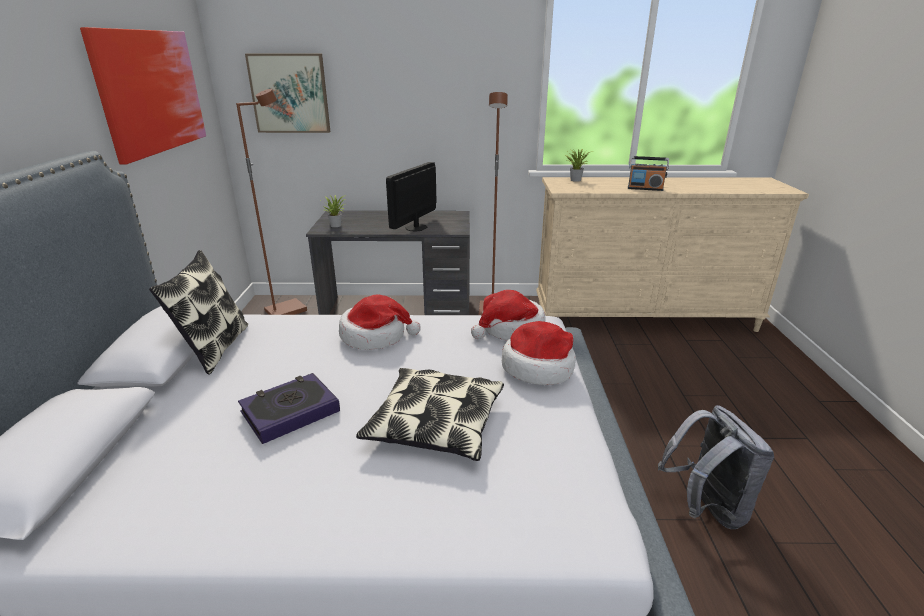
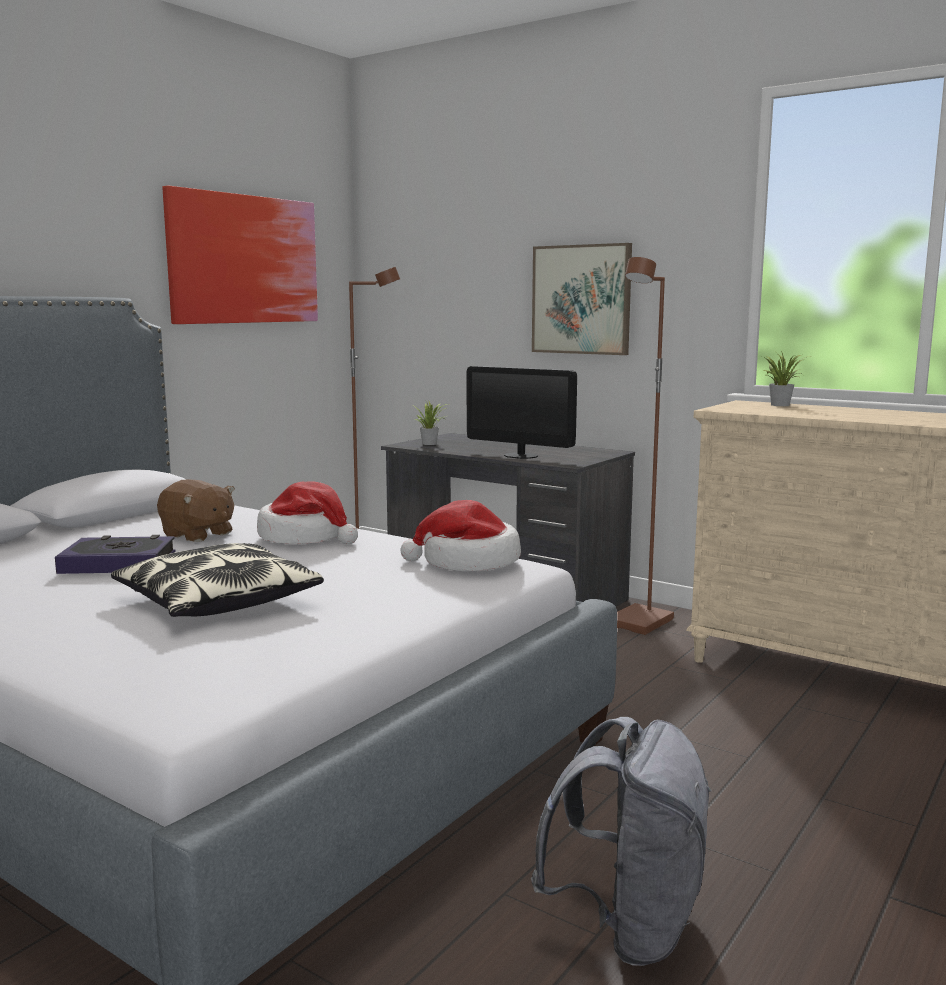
camera: 35 degrees right, 15 degrees down
(214, 349) = (150, 517): pillow -> none
(290, 93) = (428, 276): picture -> picture (581, 299)
(291, 357) = (197, 535): none -> brown plush toy
(416, 227) = (521, 456): monitor -> monitor turned 120 degrees counterclockwise
(539, 367) = (425, 594): hat -> none
(645, 188) = (875, 418): radio -> none

